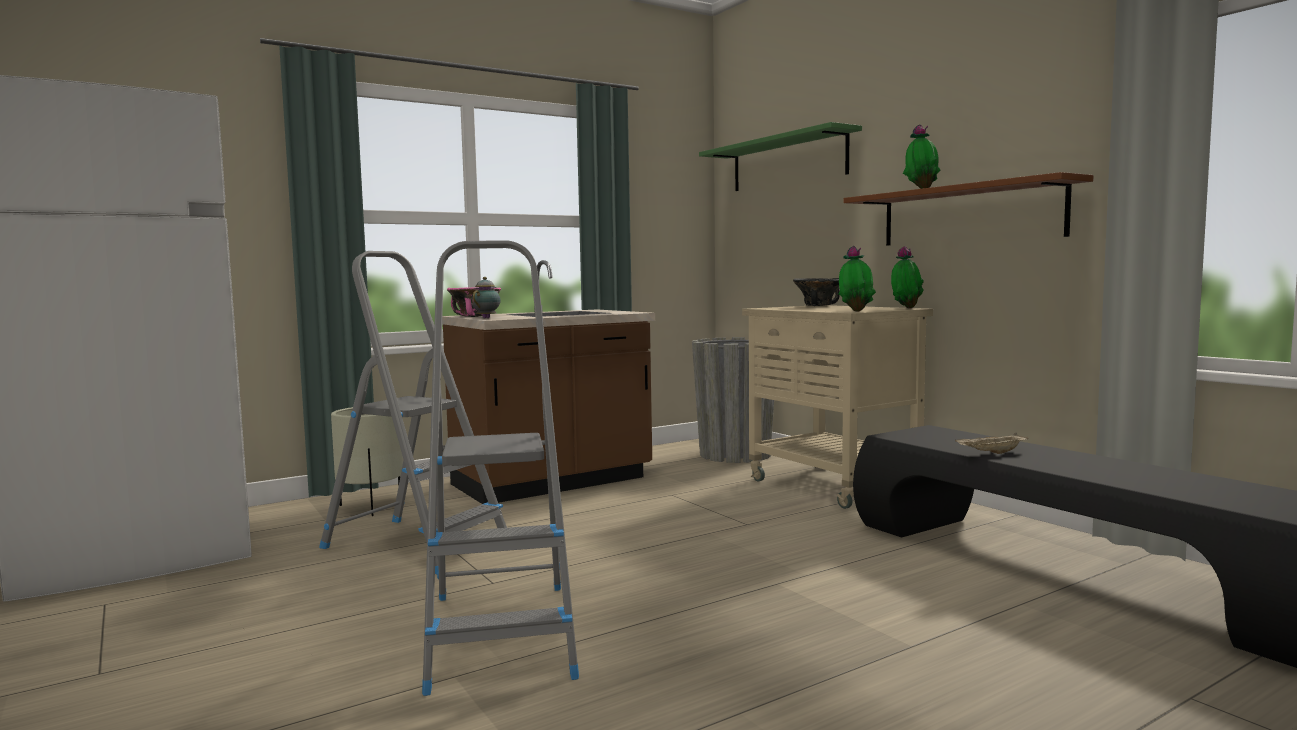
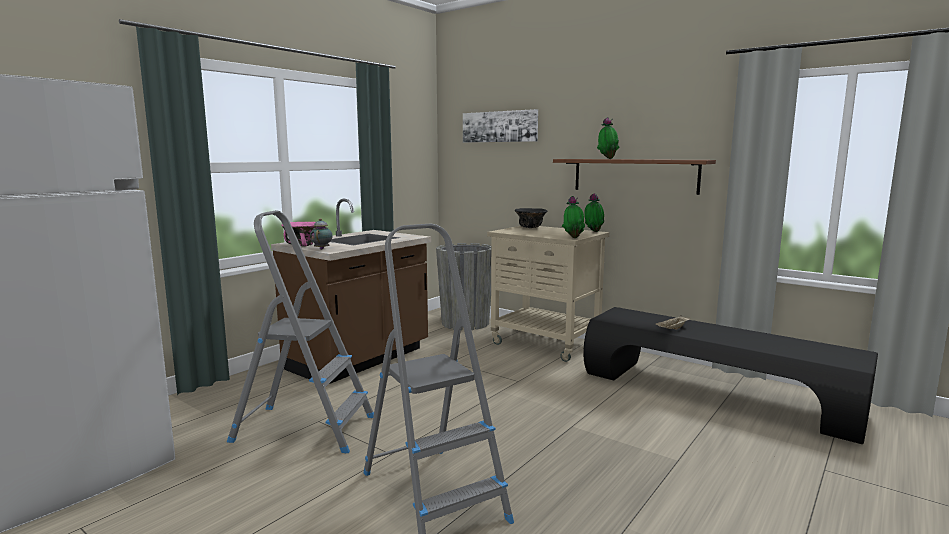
camera: 20 degrees left, 5 degrees up
(371, 506) = (236, 397): beige planter -> none
(788, 162) = (499, 126): green shelf -> picture

